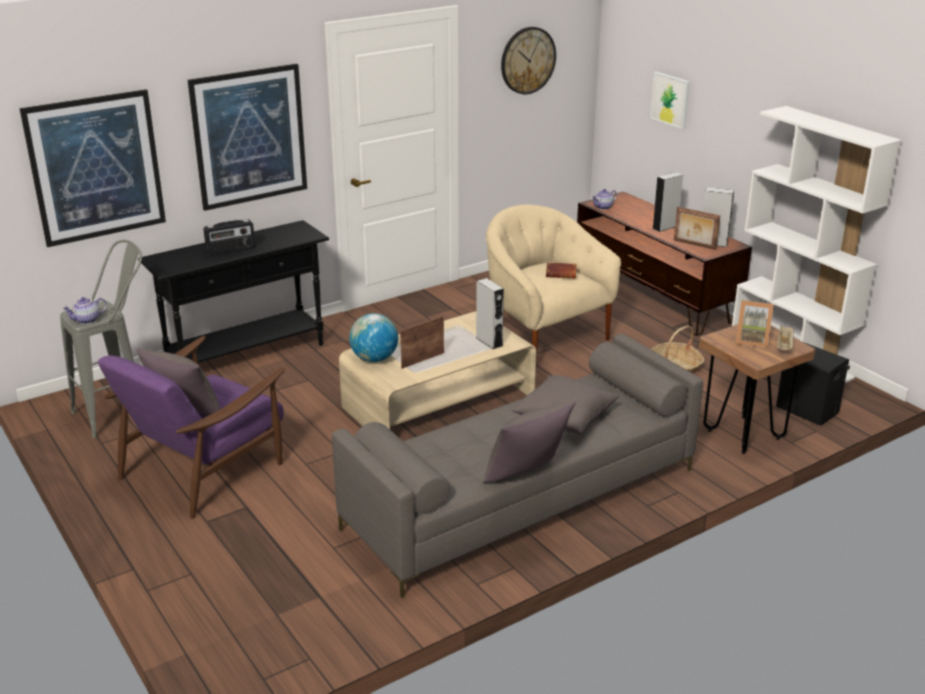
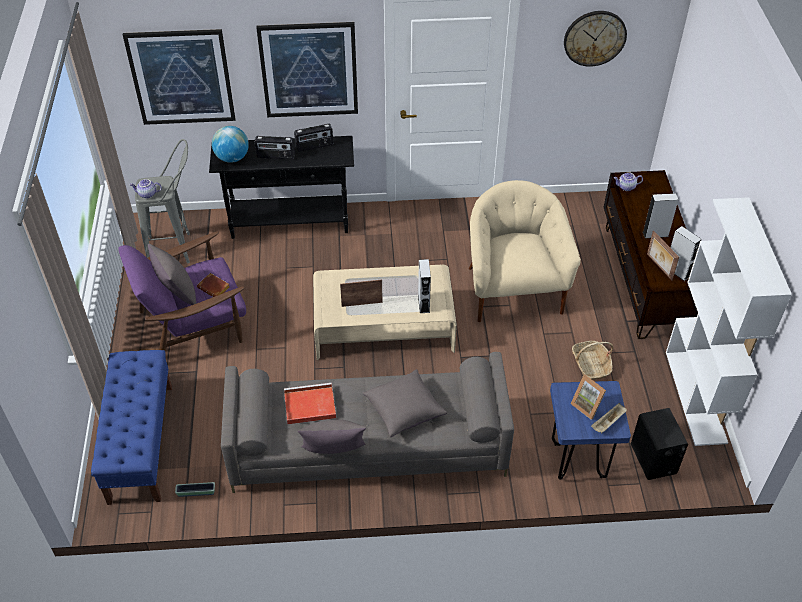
camera: 30 degrees right, 20 degrees up
(232, 597) = (141, 443): none -> blue bench
(269, 235) = (314, 146): none -> radio
(354, 616) = (196, 492): none -> planter
(374, 359) = (330, 288): globe -> globe (232, 158)
(454, 448) = (308, 405): none -> red tray
(562, 273) = (528, 254): brown book -> brown book (215, 288)
(670, 100) = (703, 121): picture -> none
(743, 435) = (577, 461): brown stool -> blue stool

